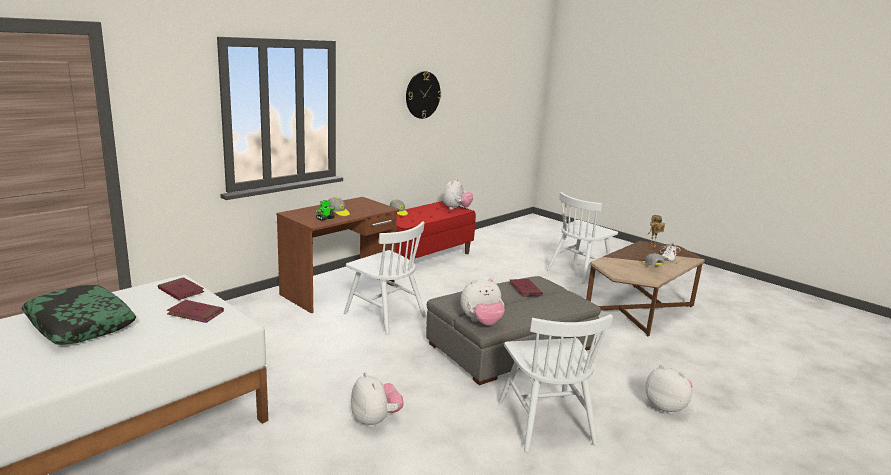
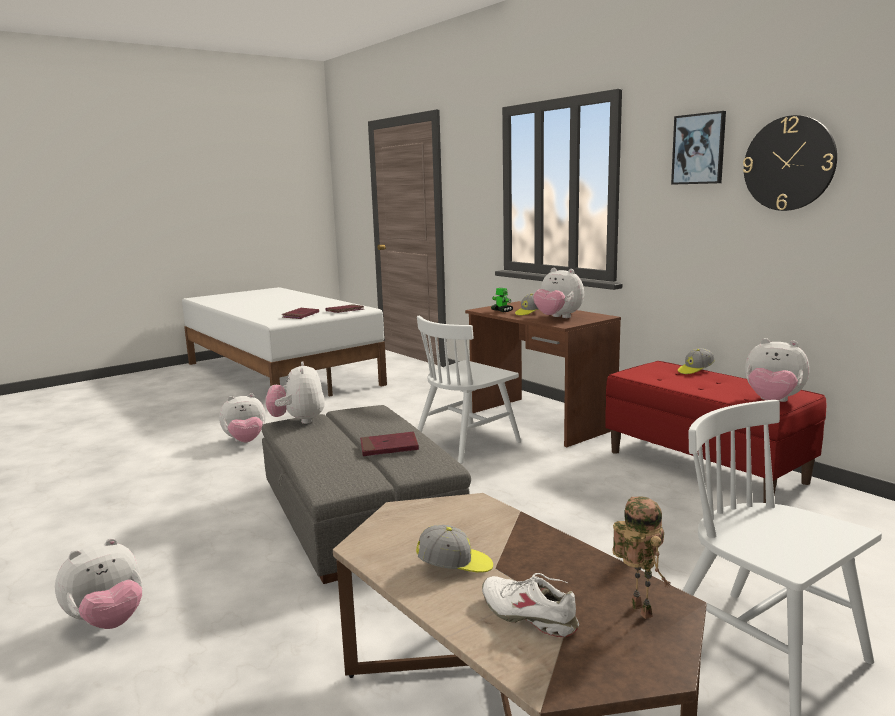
camera: 100 degrees right, 5 degrees down
(79, 324) = (301, 303): pillow -> none
(362, 208) = (558, 318): none -> plush toy
(384, 85) = (699, 149): none -> picture
(545, 422) = (169, 517): white chair -> none

